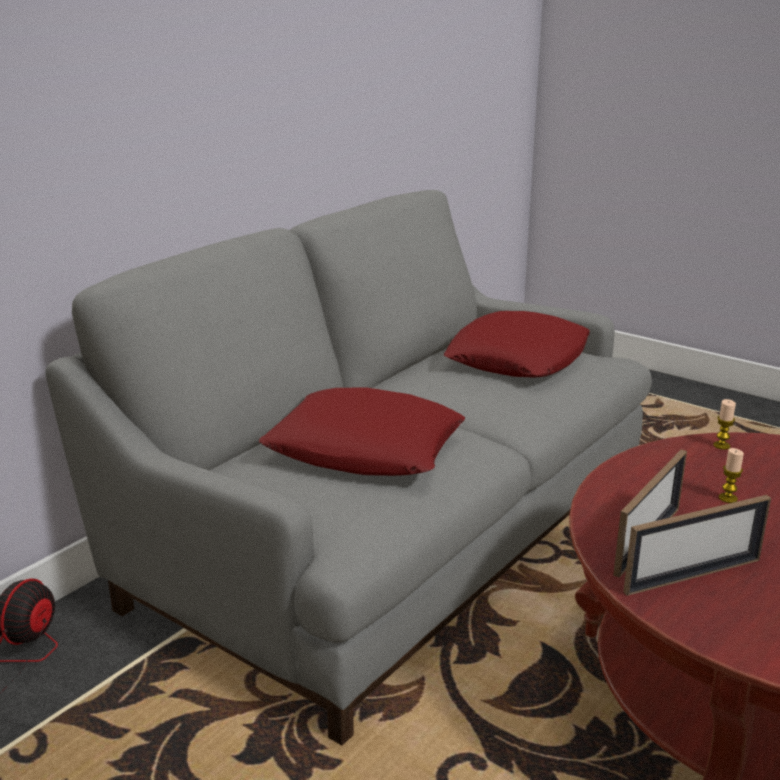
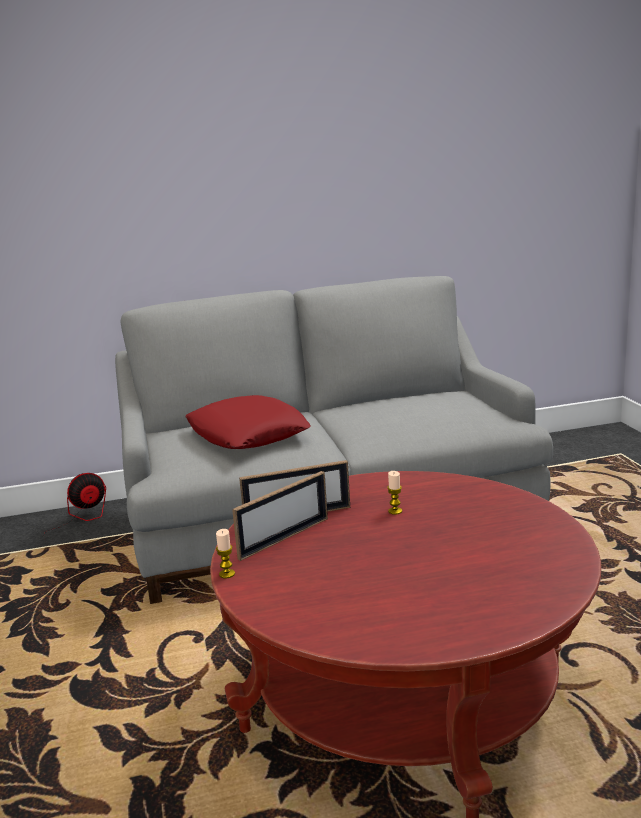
camera: 40 degrees right, 5 degrees down
(518, 358) = (437, 407): red pillow -> none
(692, 576) = (284, 538): picture frame -> picture frame turned 60 degrees counterclockwise
(721, 445) = (461, 484): candle -> candle (227, 574)

